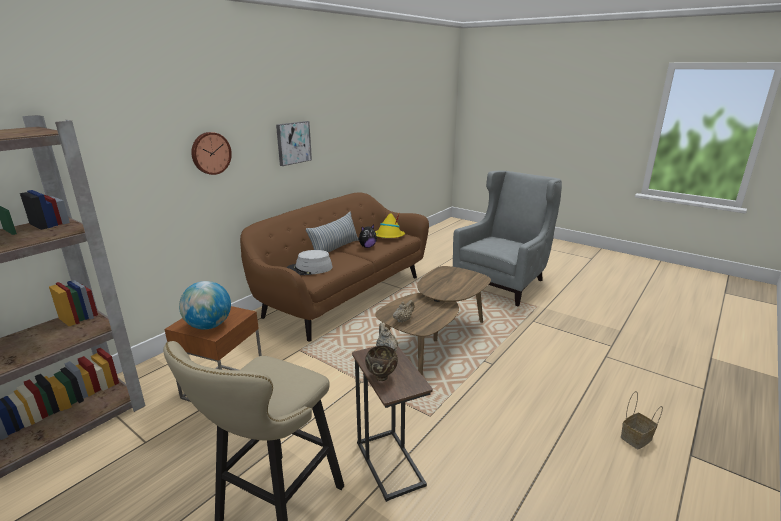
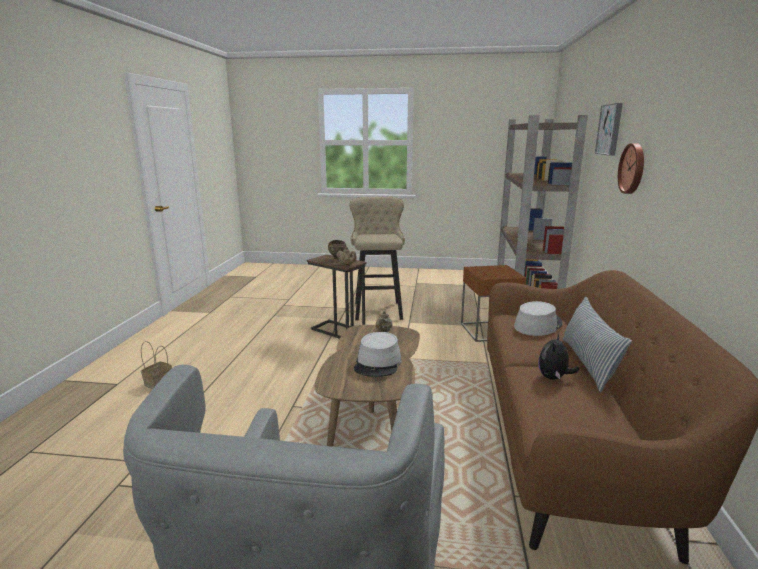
camera: 150 degrees right, 5 degrees down
(209, 326) = (486, 269): globe -> none
(293, 143) = (698, 186): picture -> picture (610, 129)
(389, 236) = (573, 417): yellow hat -> none
(441, 283) = (378, 363): none -> grey hat

